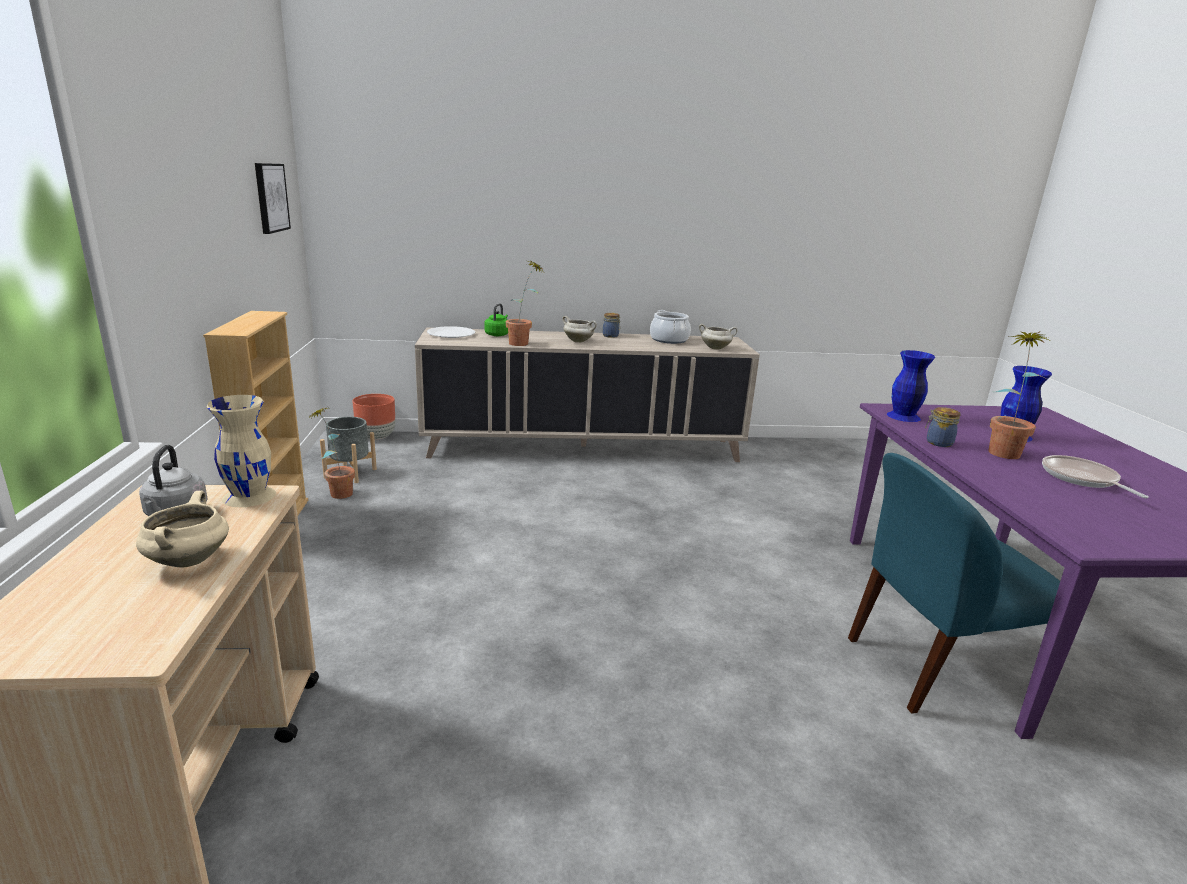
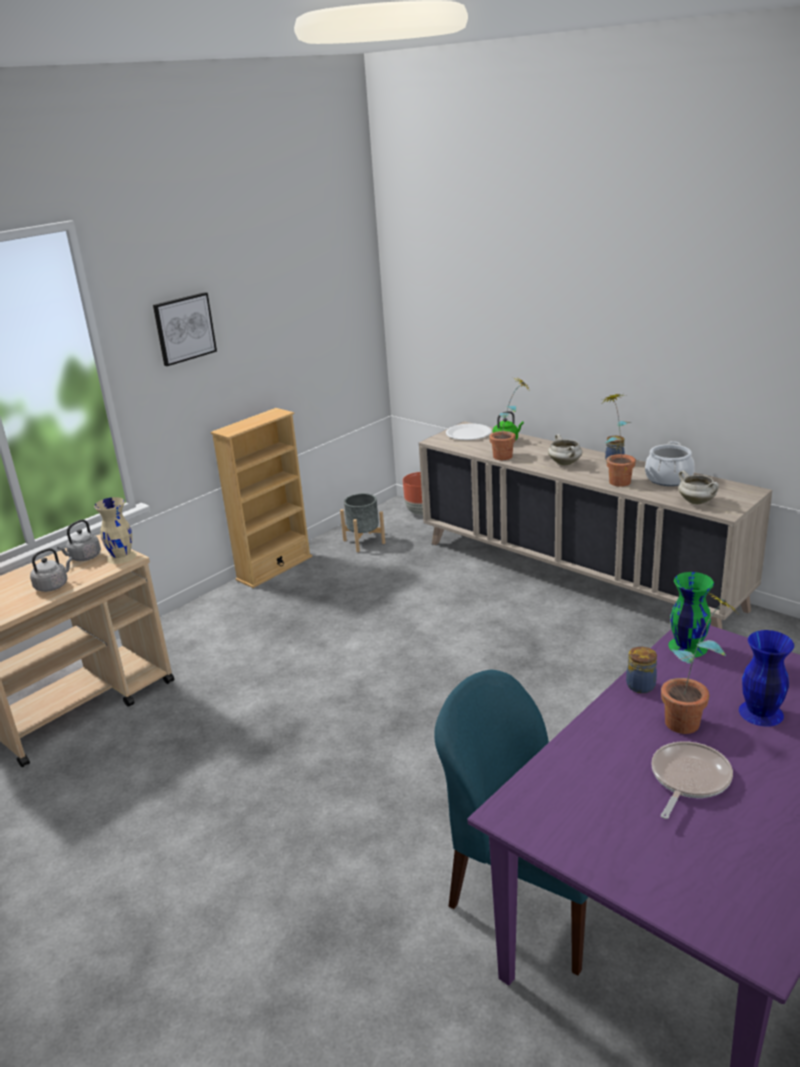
camera: 50 degrees right, 5 degrees up
(188, 560) = (53, 585): beige cooking pot -> grey kettle
(270, 197) = (325, 310): picture -> picture (184, 328)
(336, 492) = (336, 555): potted plant -> potted plant (616, 479)
(902, 416) = (687, 646): blue vase -> green vase

